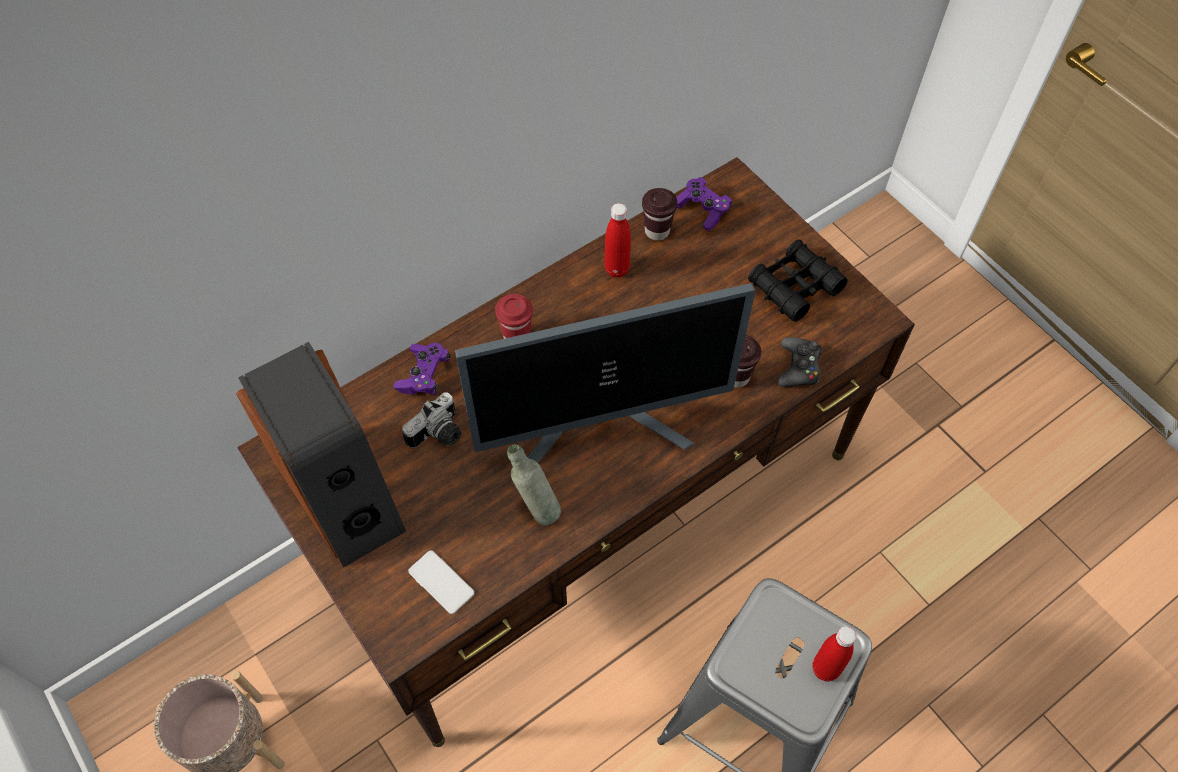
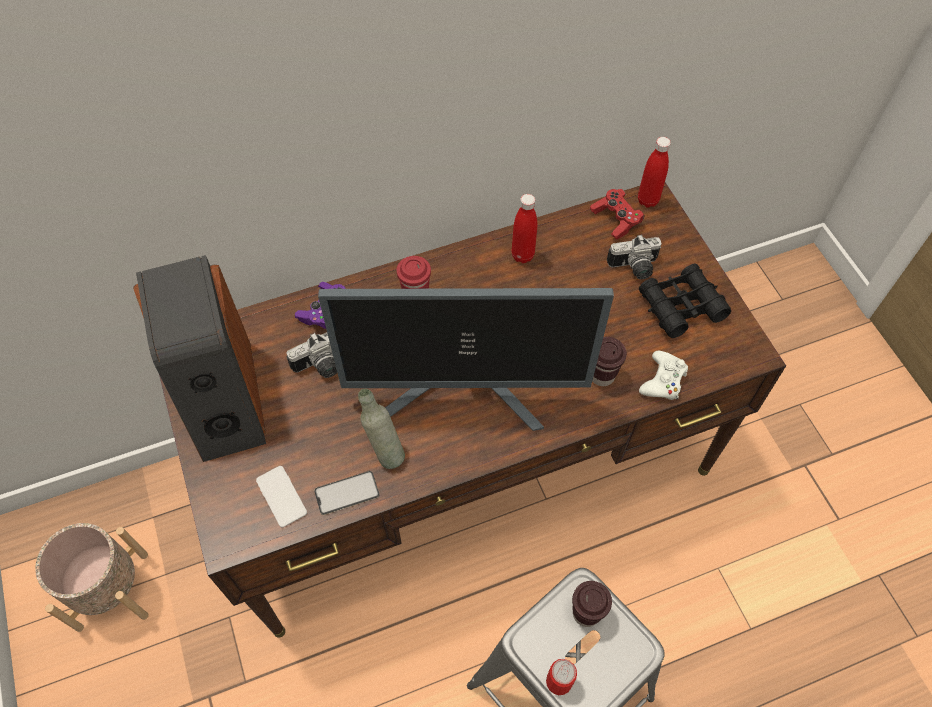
camera: 15 degrees right, 0 degrees up
(510, 561) = (347, 493): none -> phone
(657, 231) = (569, 229): brown cup -> brown cup (586, 613)
(702, 210) = (616, 219): purple game controller -> red game controller
(736, 257) = (634, 268): none -> camera
(776, 698) = (559, 681): none -> can
(799, 367) = (663, 380): black game controller -> white game controller
(825, 669) = (613, 667): red bottle -> red bottle (647, 200)

